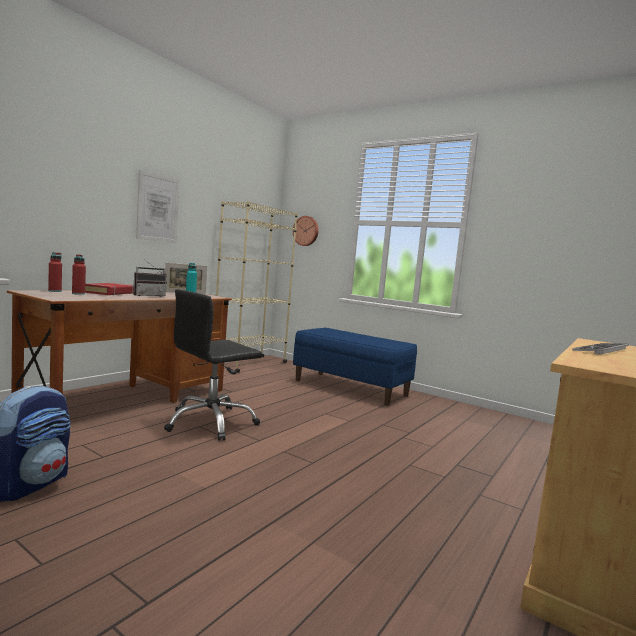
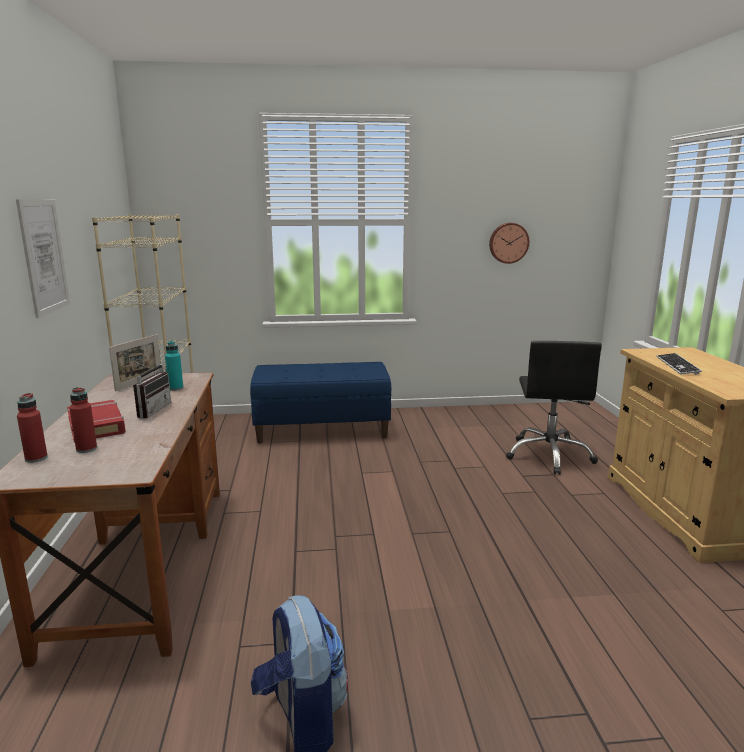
camera: 40 degrees left, 10 degrees up
(211, 422) = (296, 540): black office chair -> black office chair (549, 455)
(306, 231) = (188, 237): wall clock -> wall clock (508, 243)

